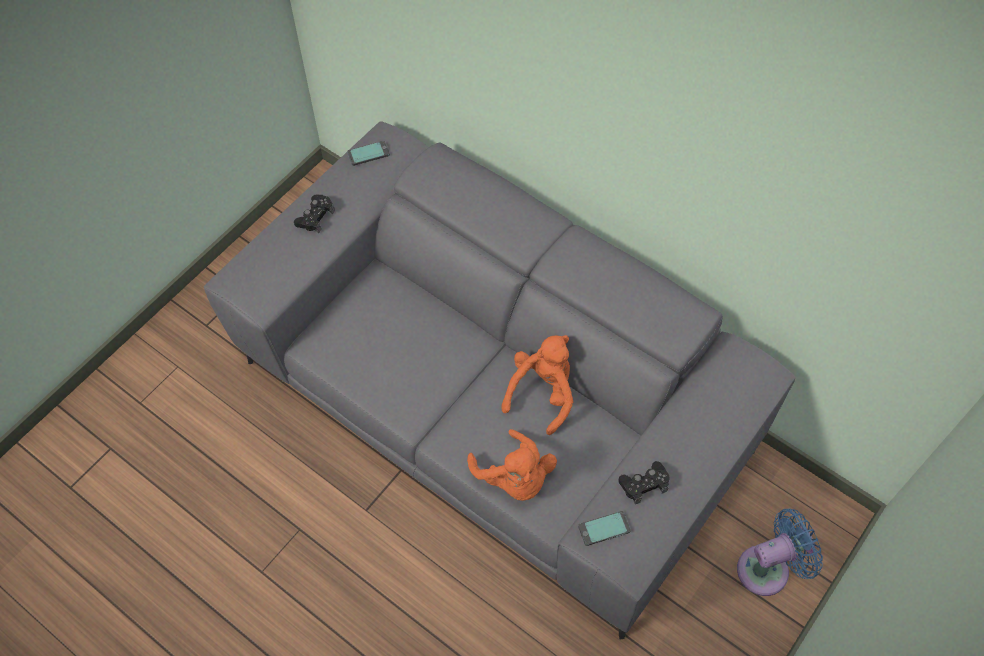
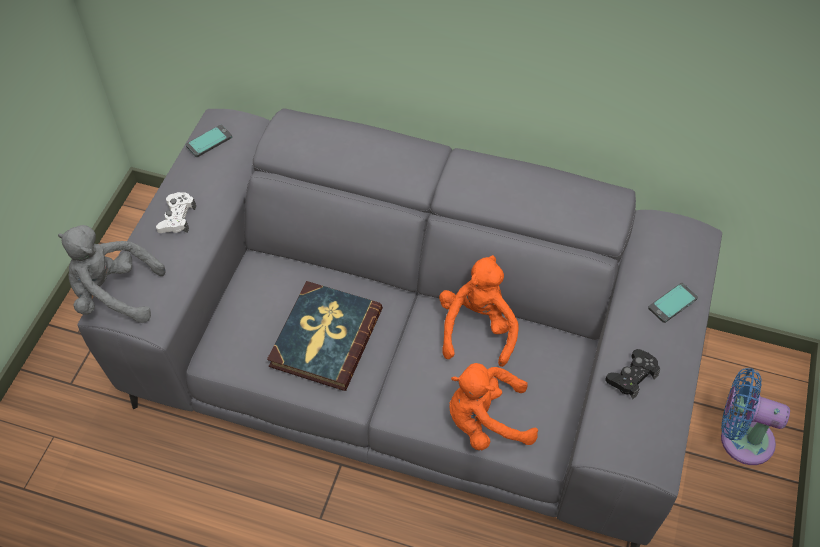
camera: 20 degrees left, 5 degrees down
(240, 270) = (114, 294): none -> grey plush toy
(315, 217) = (177, 218): black game controller -> white game controller
(408, 360) = (325, 338): none -> book
(514, 478) = (486, 421): orange plush toy -> orange plush toy turned 135 degrees clockwise
(604, 529) = (614, 434): phone -> phone (673, 303)
(768, 568) = (741, 438): blue fan -> blue fan turned 120 degrees counterclockwise

